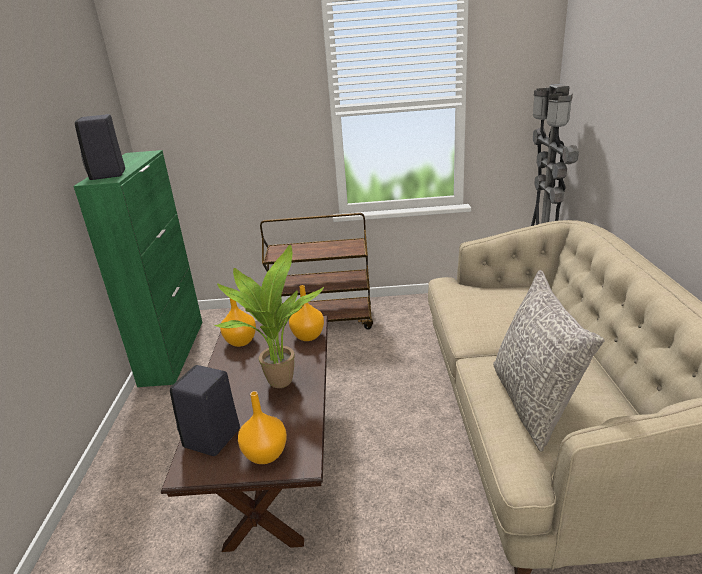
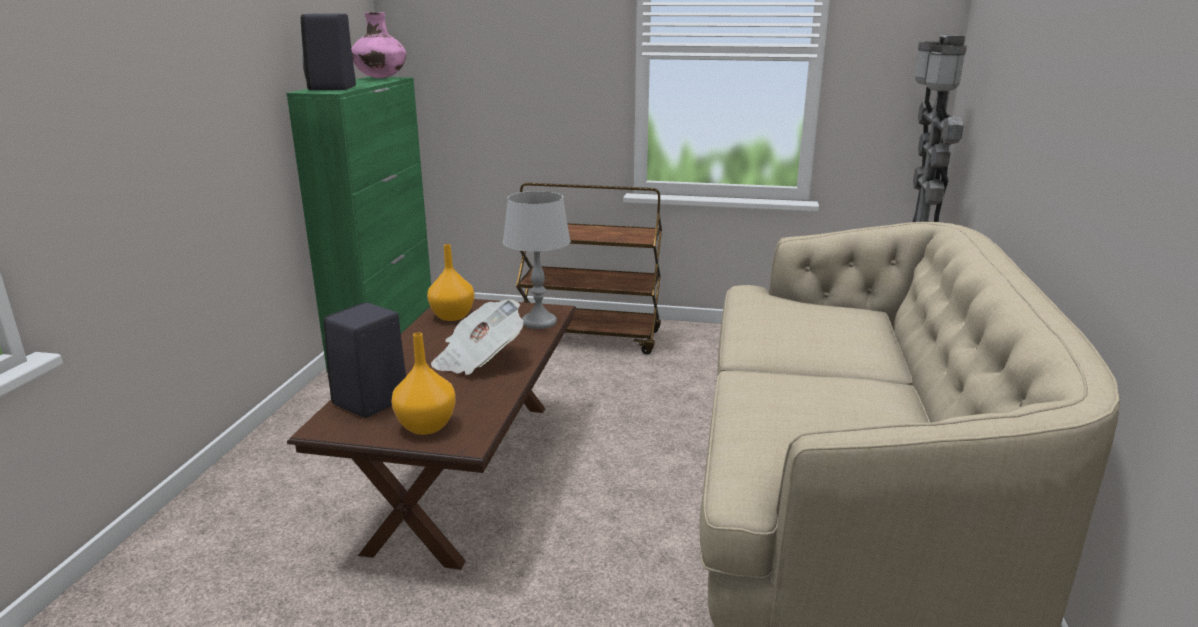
camera: 10 degrees right, 5 degrees down
(137, 154) = (381, 78): none -> pink vase
(278, 380) = (478, 359): potted plant -> newspaper
(307, 336) = (539, 322): orange vase -> grey table lamp
(534, 402) = (797, 423): grey pillow -> none

